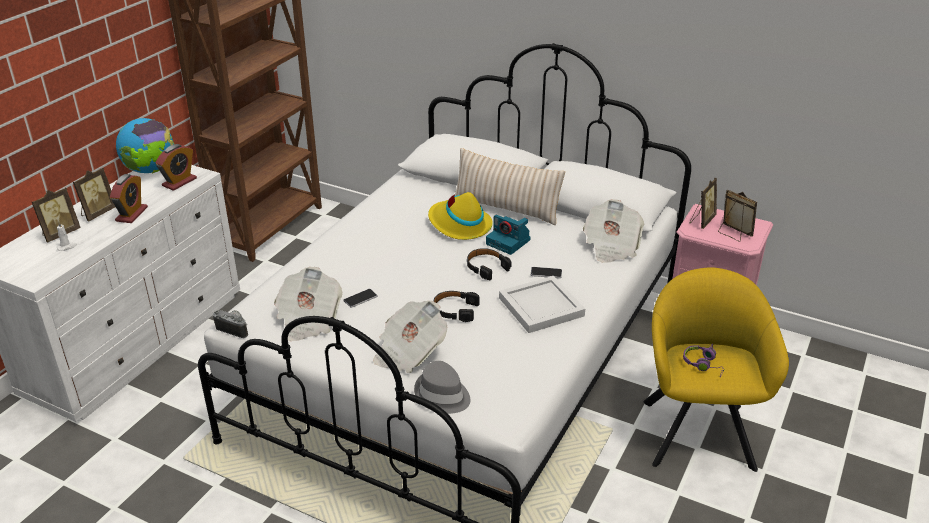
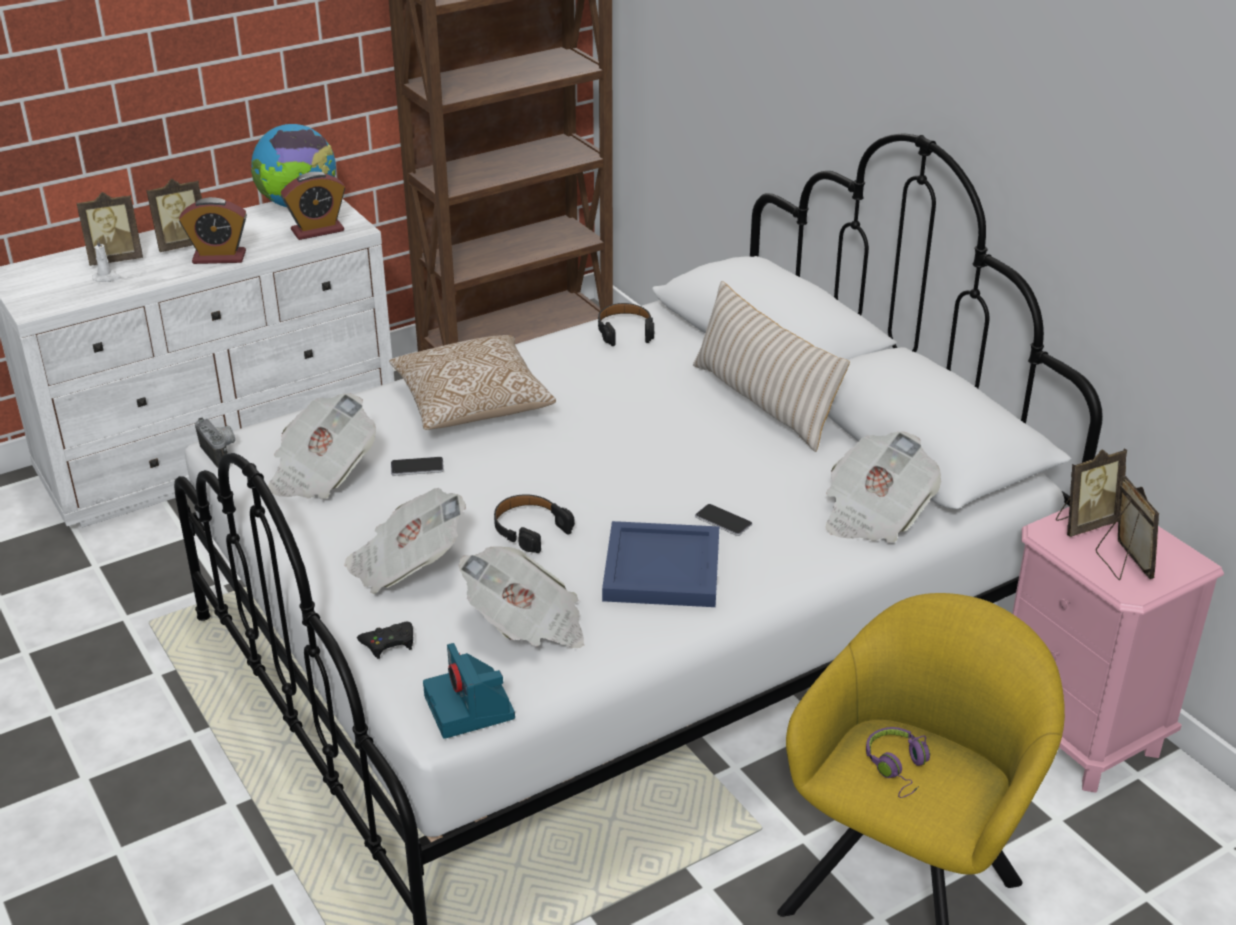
camera: 30 degrees right, 0 degrees up
(131, 214) = (219, 257): alarm clock -> alarm clock turned 45 degrees clockwise
(356, 255) = (472, 404): none -> pillow
(442, 395) = (389, 643): grey hat -> black game controller
(459, 225) = (664, 405): yellow hat -> none
(486, 267) = (640, 482): black headphones -> black headphones (625, 331)
(504, 359) = (526, 626): none -> newspaper
(509, 242) = (714, 455): camera -> camera (471, 708)
(542, 307) = (663, 570): white tray -> blue tray

